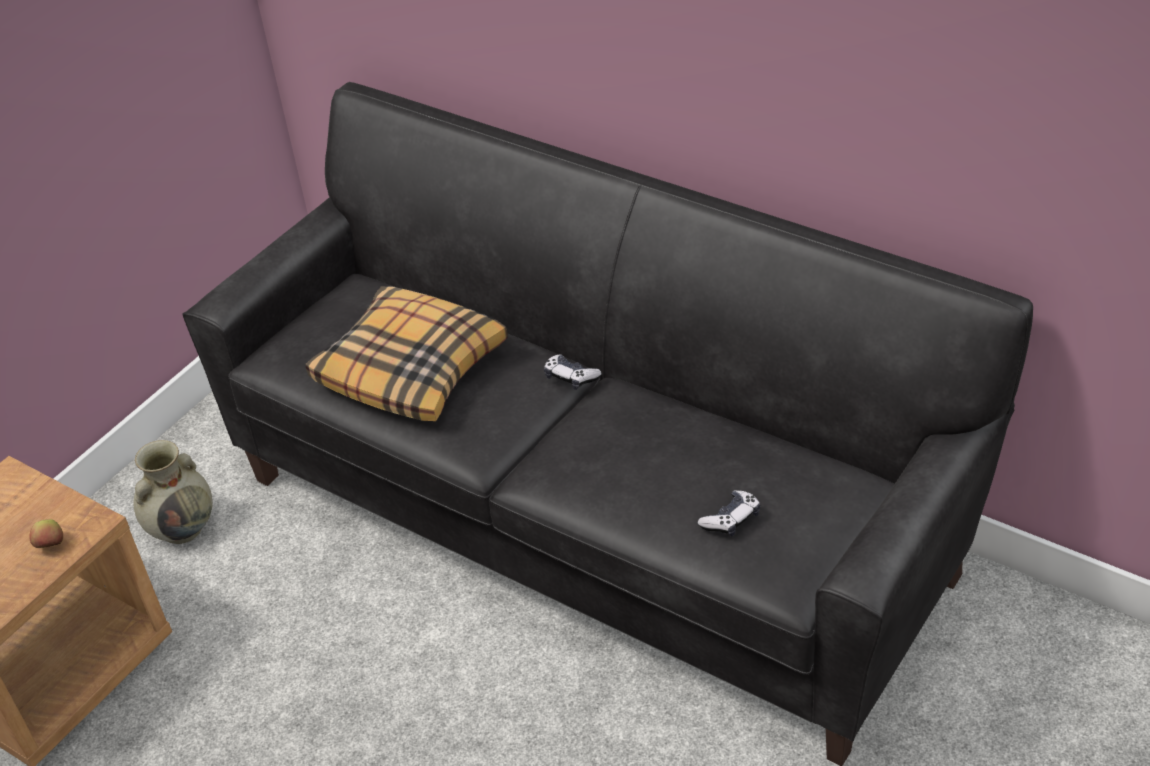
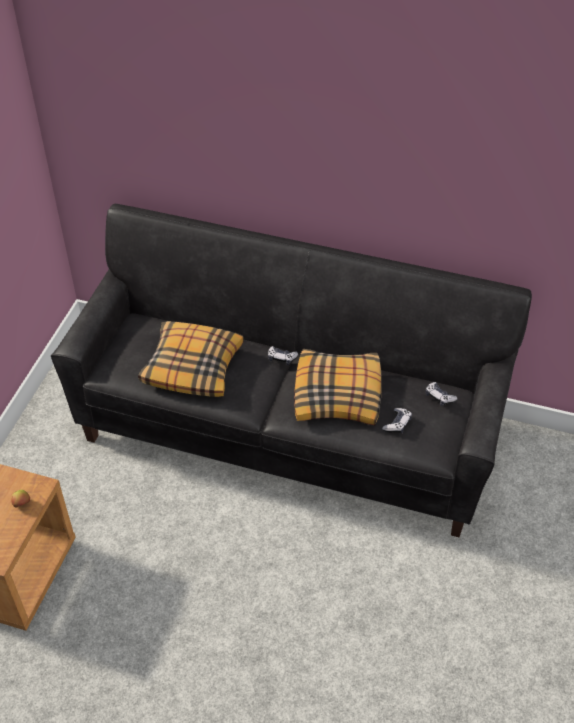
camera: 20 degrees left, 5 degrees up
(183, 527) = (53, 475): beige vase -> none
(643, 453) = (338, 395): none -> pillow
(830, 486) = (439, 397): none -> game controller

